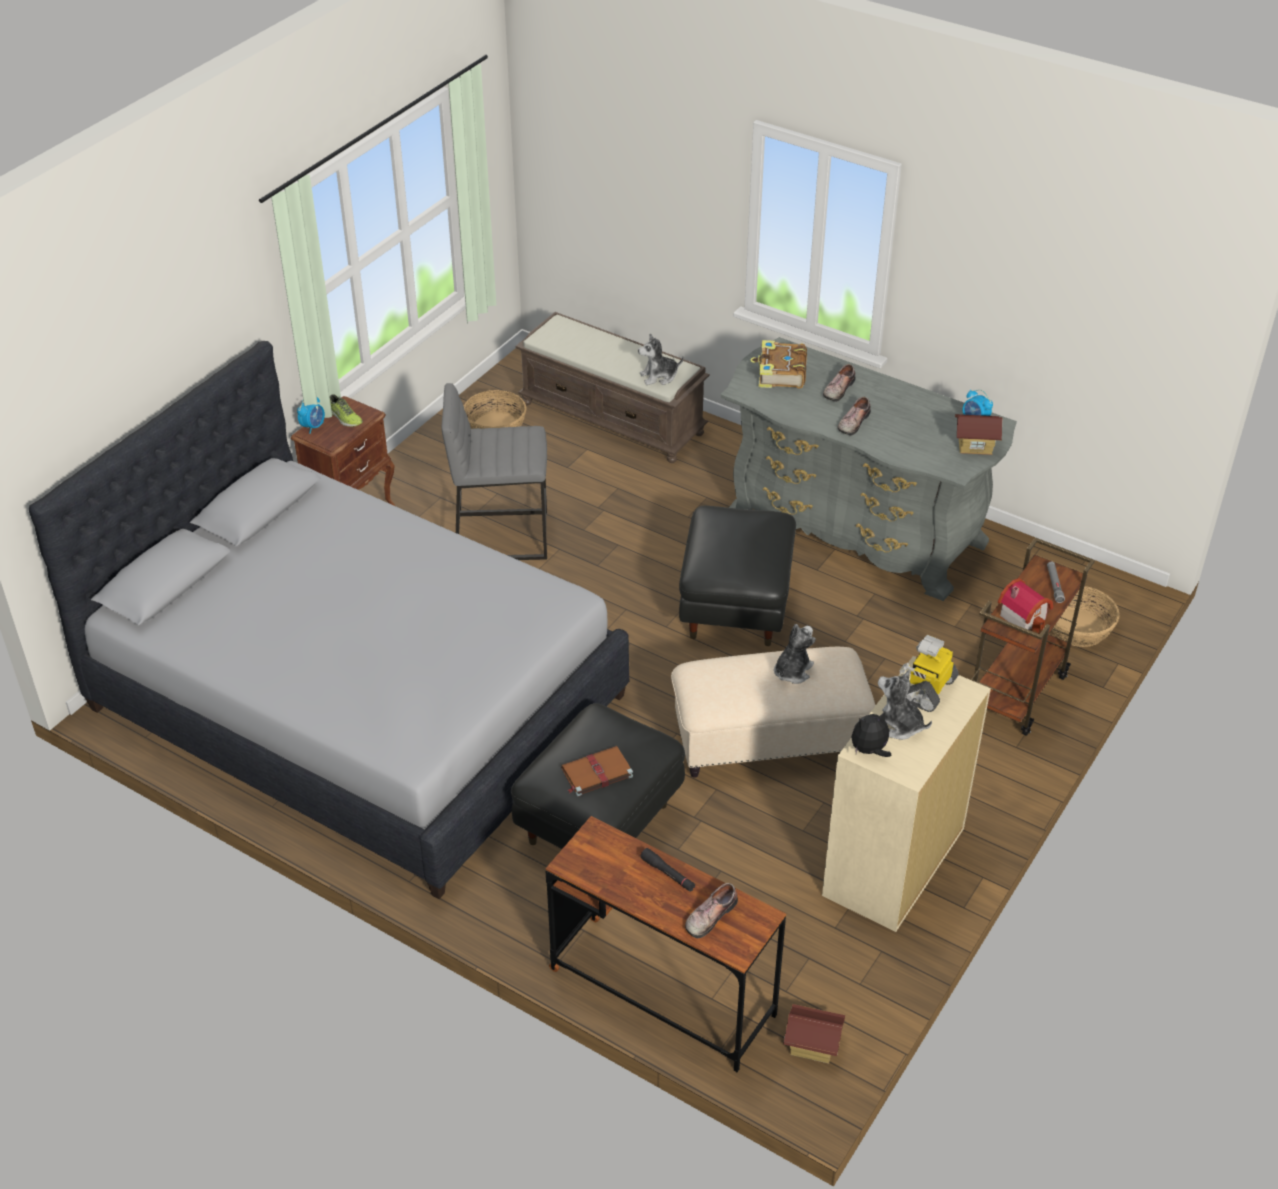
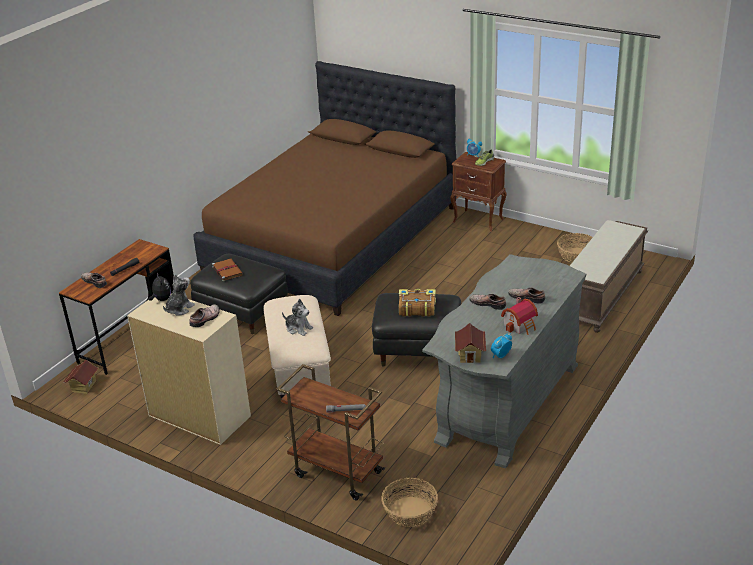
camera: 90 degrees right, 10 degrees down
(358, 701) = (334, 239): grey bed -> brown bed
(501, 536) = (471, 266): grey stool -> none
(659, 376) = (585, 268): plush toy -> none
(780, 373) = (539, 275): book -> book (416, 308)
(927, 689) = (206, 319): toy robot -> shoe
(1023, 615) = (314, 395): toy house -> toy house (521, 325)

